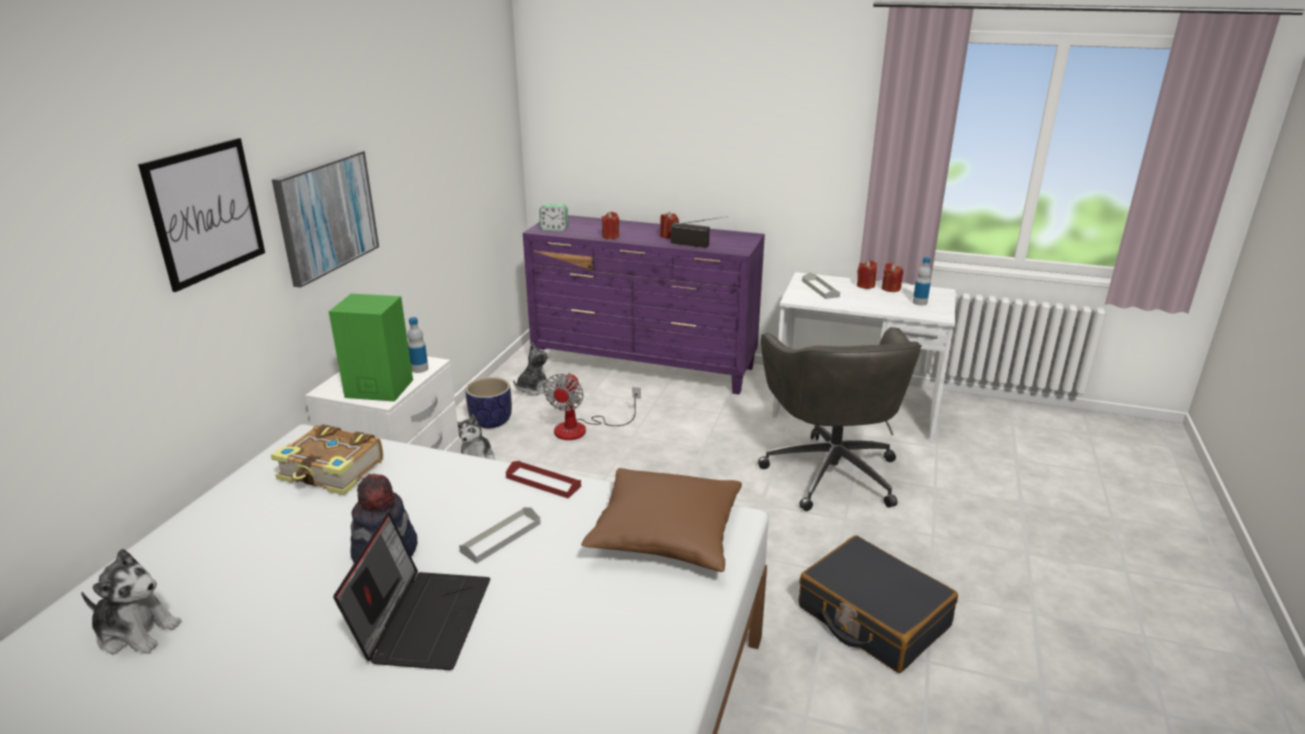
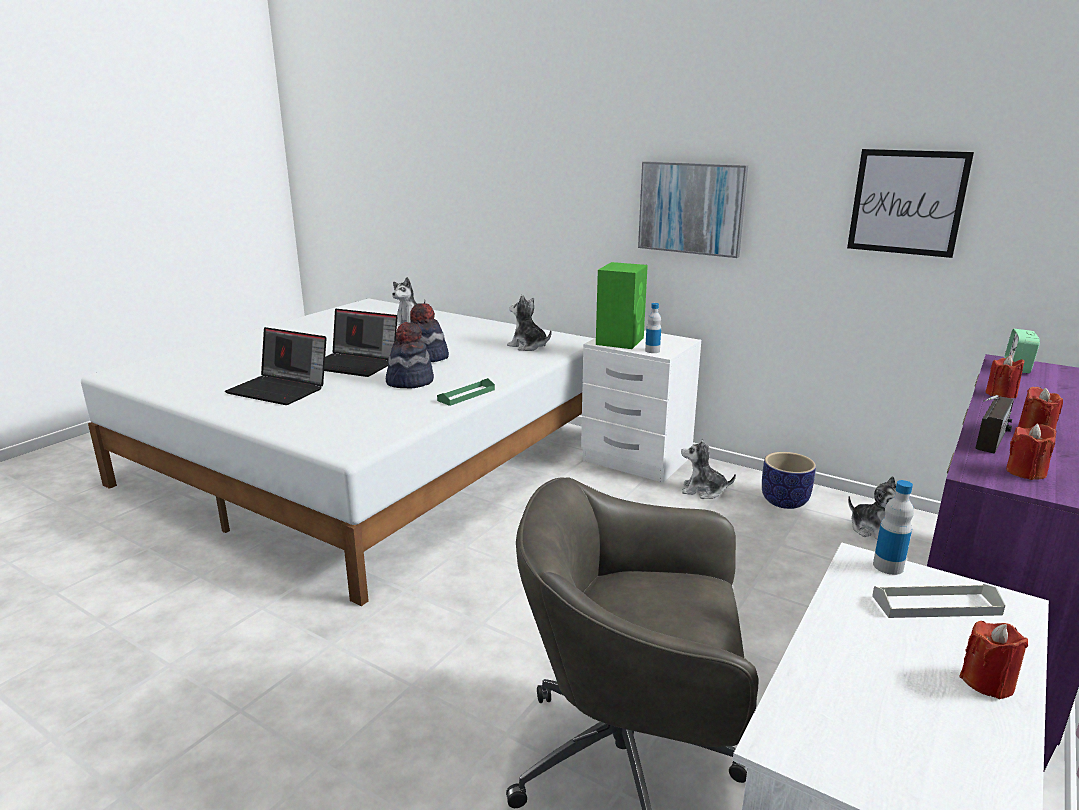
camera: 105 degrees right, 5 degrees down
(206, 212) = (587, 166): picture -> picture (907, 202)
(332, 472) = (528, 346): book -> plush toy
(501, 537) = (410, 381): grey tray -> hat
(543, 482) = (466, 395): red tray -> green tray
(562, 659) = (281, 389): none -> laptop
(582, 429) = (768, 553): fan -> none
(665, 534) = (359, 425): brown pillow -> none
(872, 617) = (327, 691): black suitcase -> none
(890, 289) = (978, 721): red candle -> red candle (1025, 472)
(919, 302) = (876, 740): bottle -> bottle (888, 566)

